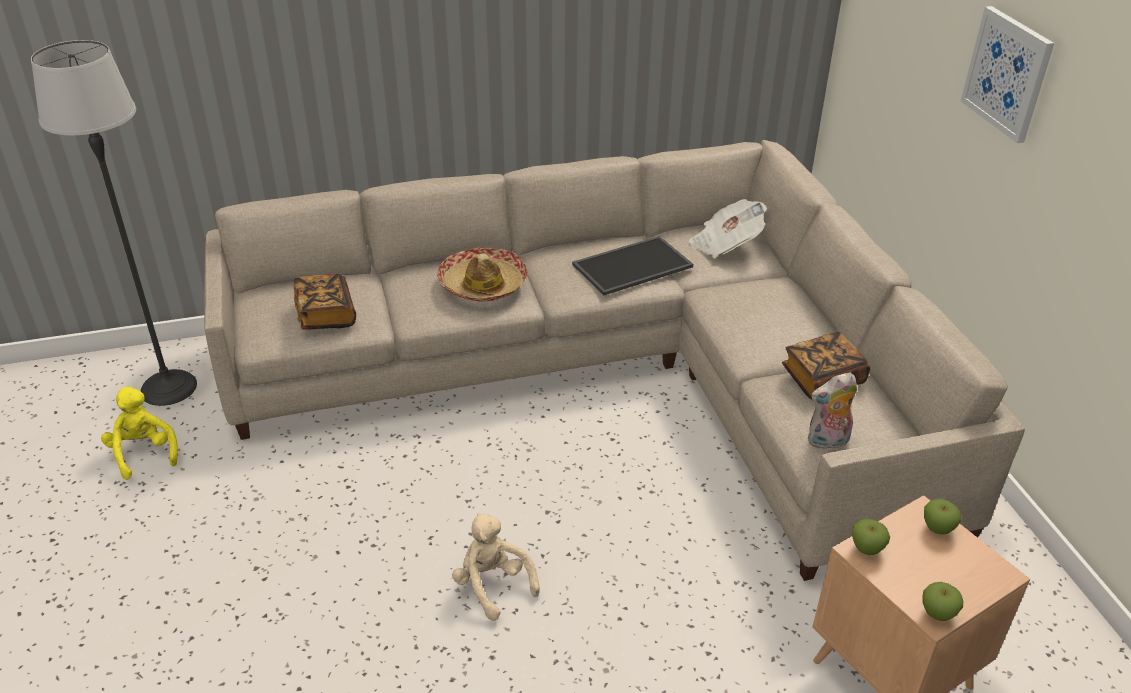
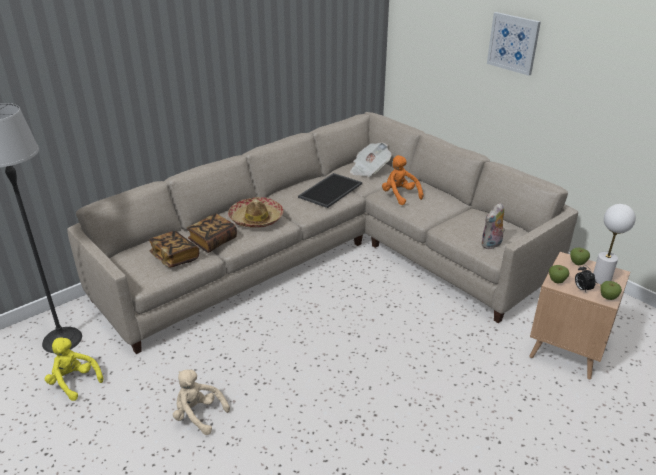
camera: 25 degrees left, 5 degrees down
(493, 585) = (348, 379): beige plush toy -> beige plush toy (198, 415)
(740, 305) = (399, 195): none -> orange plush toy
(822, 379) = (466, 218): book -> book (213, 241)
(901, 579) = (582, 289): none -> alarm clock
(956, 574) = (601, 279): none -> white table lamp

